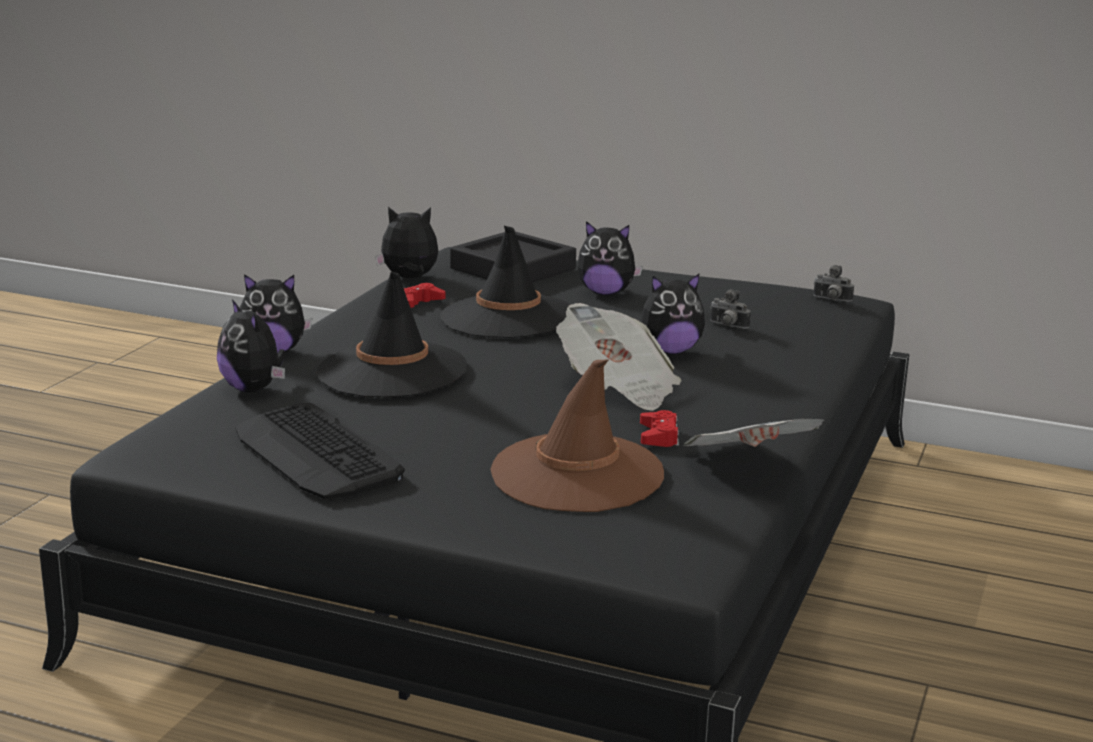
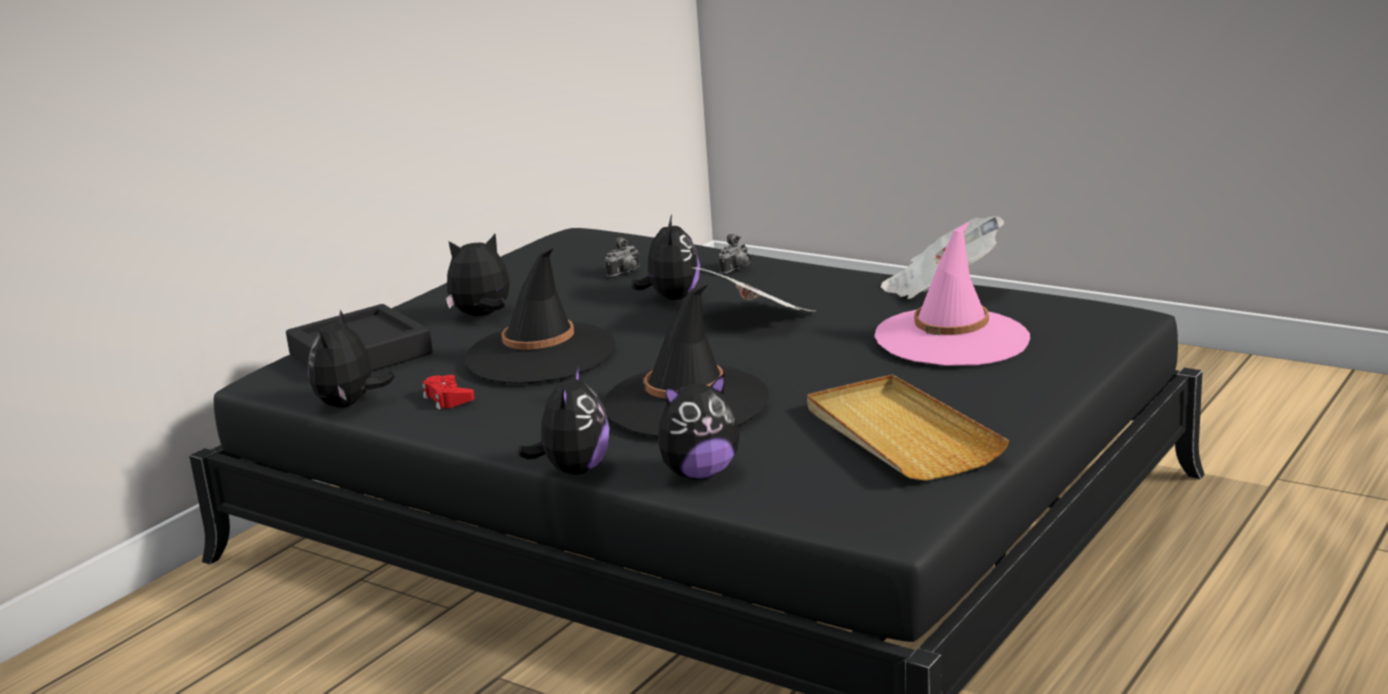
camera: 75 degrees left, 0 degrees up
(316, 454) = (899, 434): keyboard -> beige tray
(577, 474) = (952, 339): brown hat -> pink hat
(606, 293) = (482, 316): plush toy -> plush toy turned 135 degrees counterclockwise
(659, 436) = (870, 311): red game controller -> none
(831, 300) = (575, 237): camera -> camera (737, 269)

